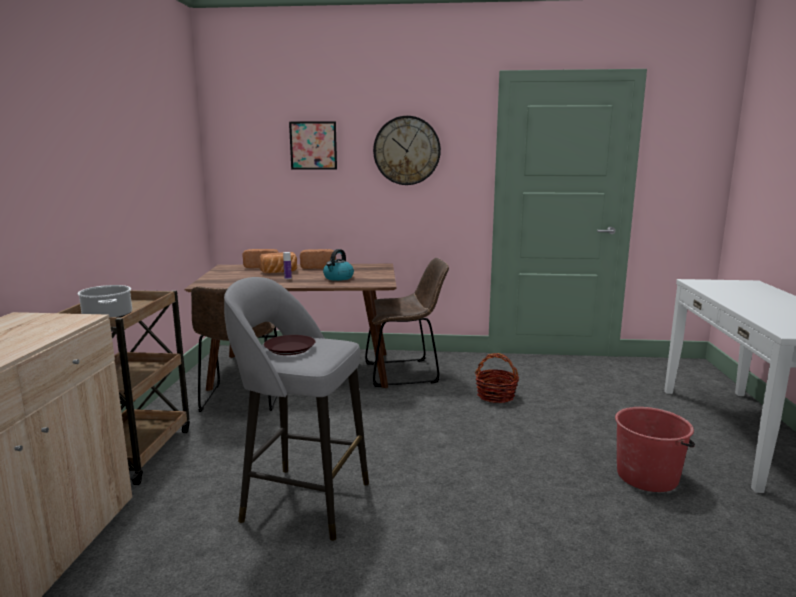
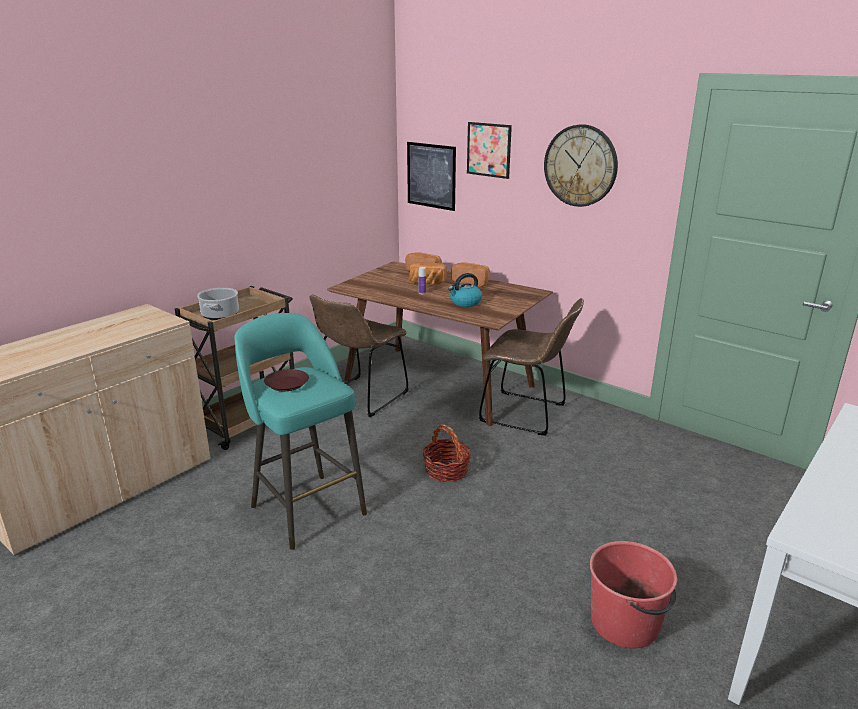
camera: 35 degrees right, 10 degrees up
(248, 176) = (431, 176): none -> picture
(303, 501) = (306, 508): grey stool -> turquoise stool
(496, 396) = (586, 471): basket -> basket (446, 471)

